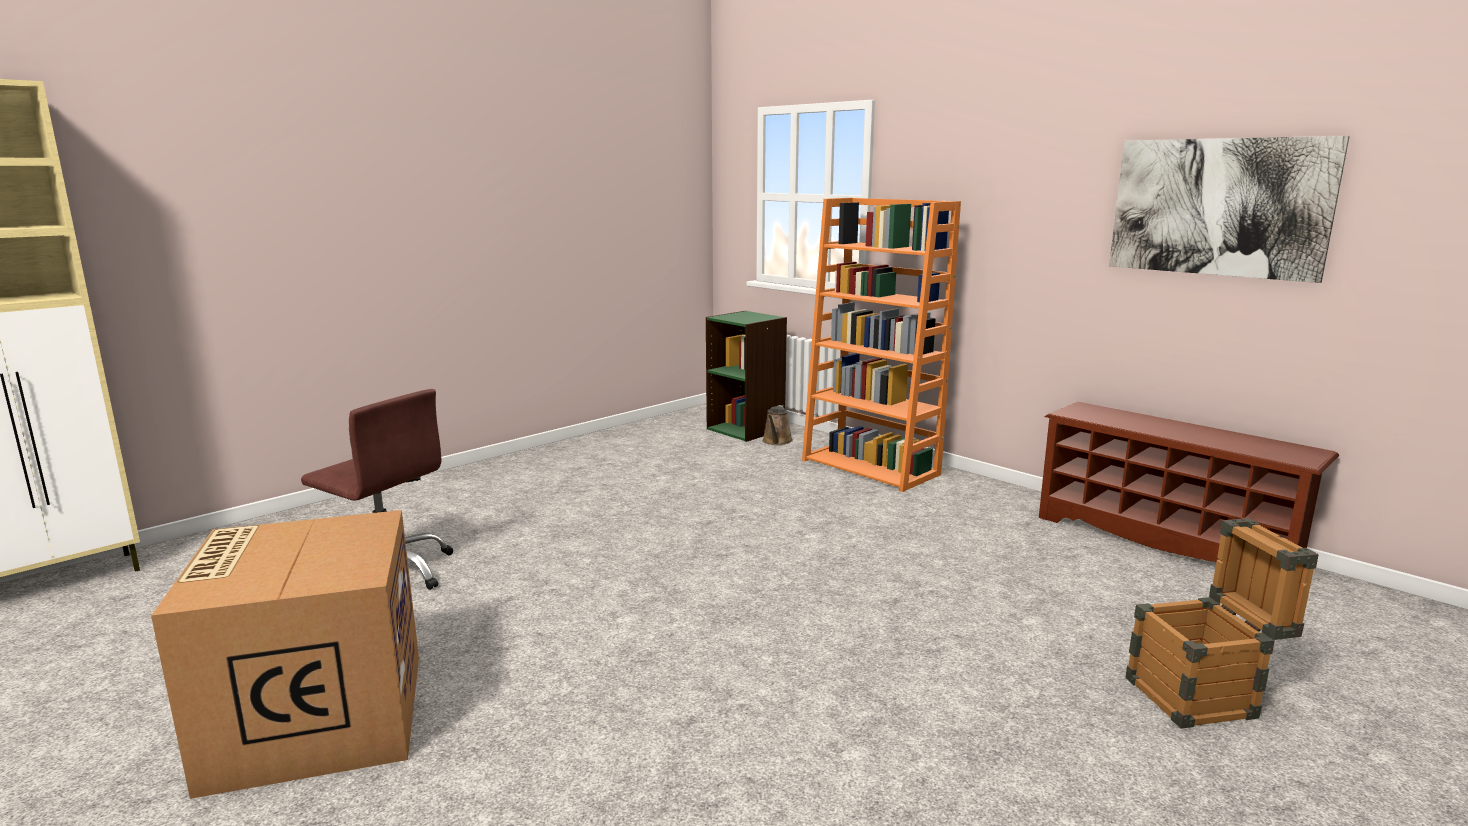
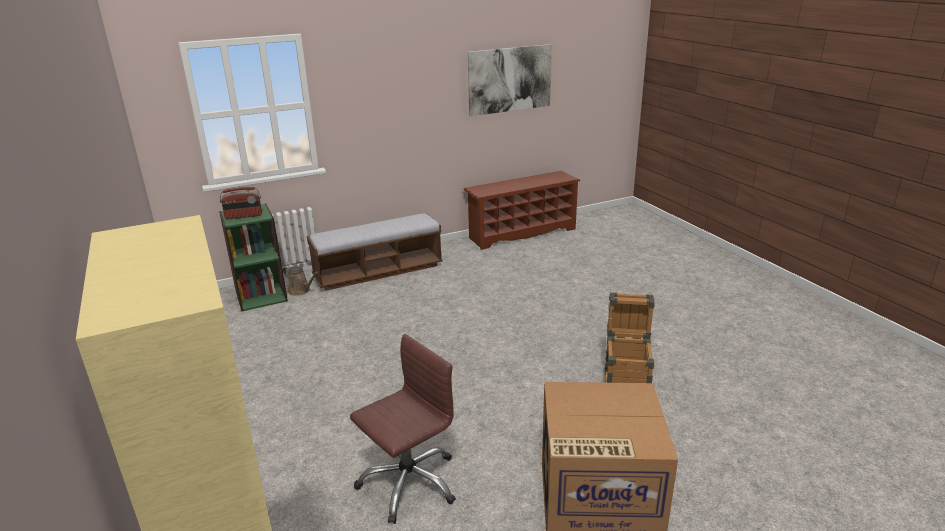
camera: 70 degrees left, 10 degrees up
(739, 317) = (243, 216): none -> radio
(871, 467) = (378, 271): orange bookcase -> bench
(1203, 696) = (638, 268): crate -> crate (626, 380)

